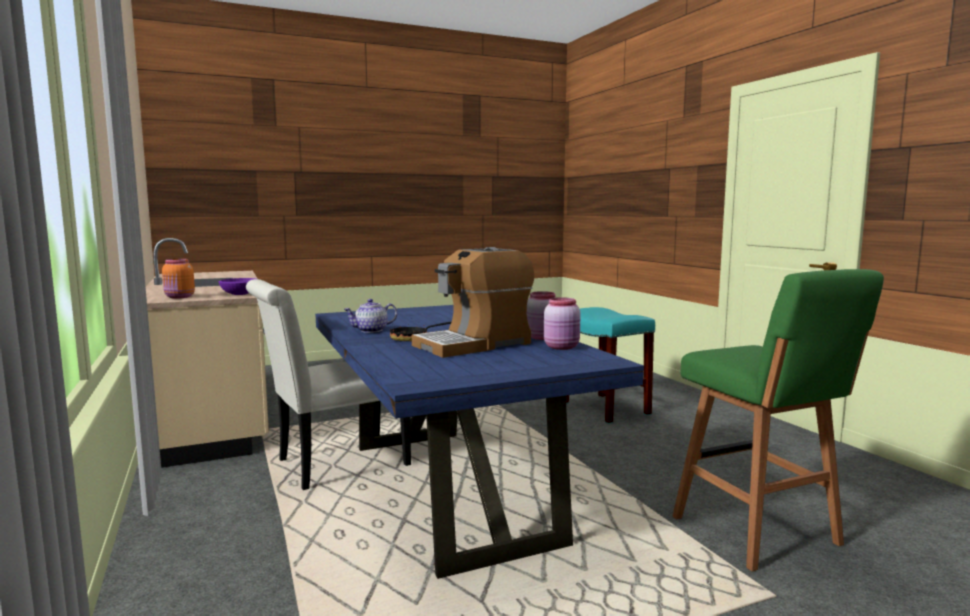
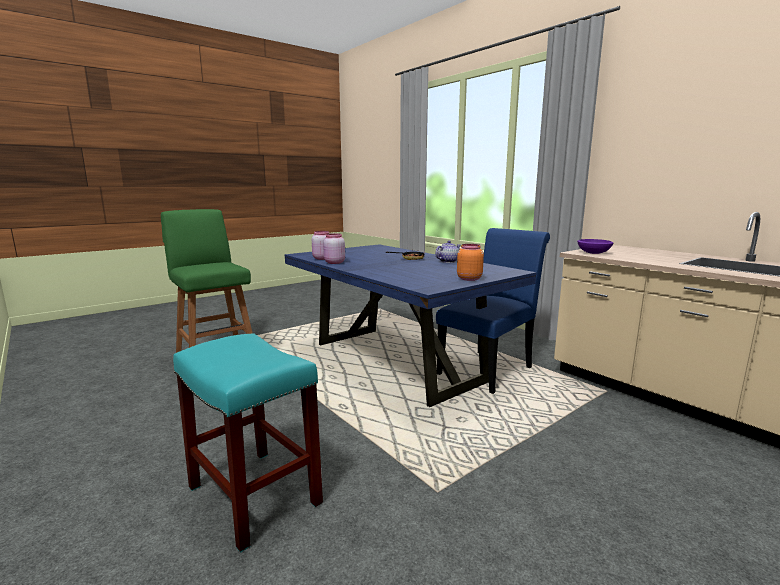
camera: 165 degrees right, 5 degrees up
(179, 297) = (616, 249): orange jar -> orange jar (468, 279)
(334, 465) = (489, 369): white chair -> blue chair
(474, 344) = (371, 257): coffee machine -> none

